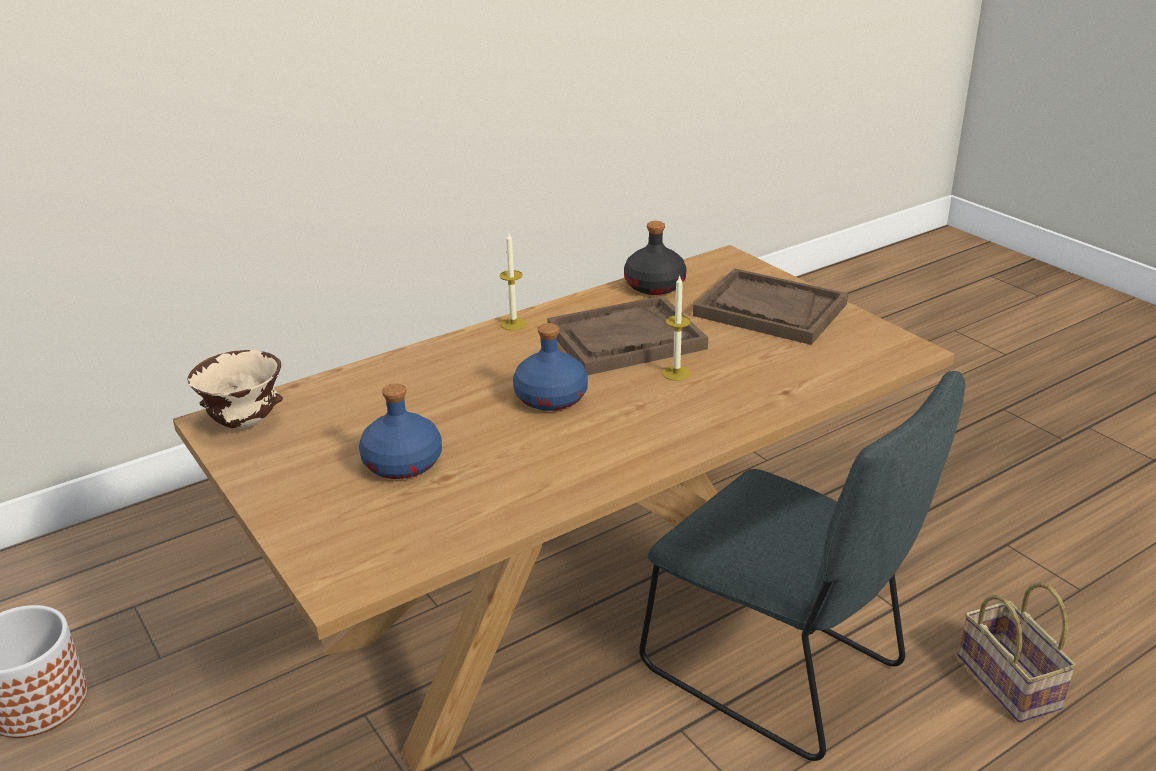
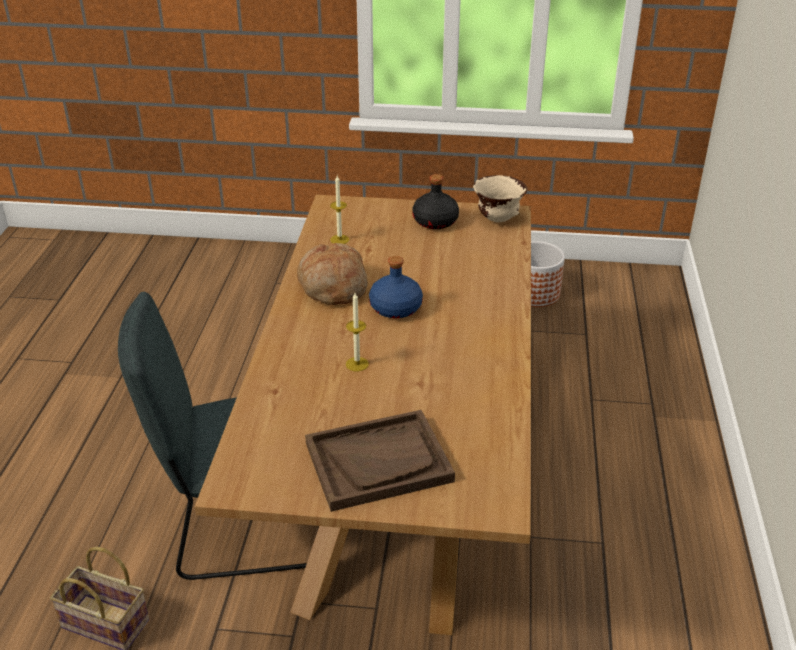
camera: 130 degrees right, 5 degrees up
(403, 464) = (396, 244): blue bottle -> none
(513, 324) = (509, 338): candle -> candle (339, 239)
(568, 456) = (332, 287): none -> bread
(626, 339) = (427, 370): brown tray -> none
(655, 286) = (494, 432): black bottle -> black bottle (435, 222)

